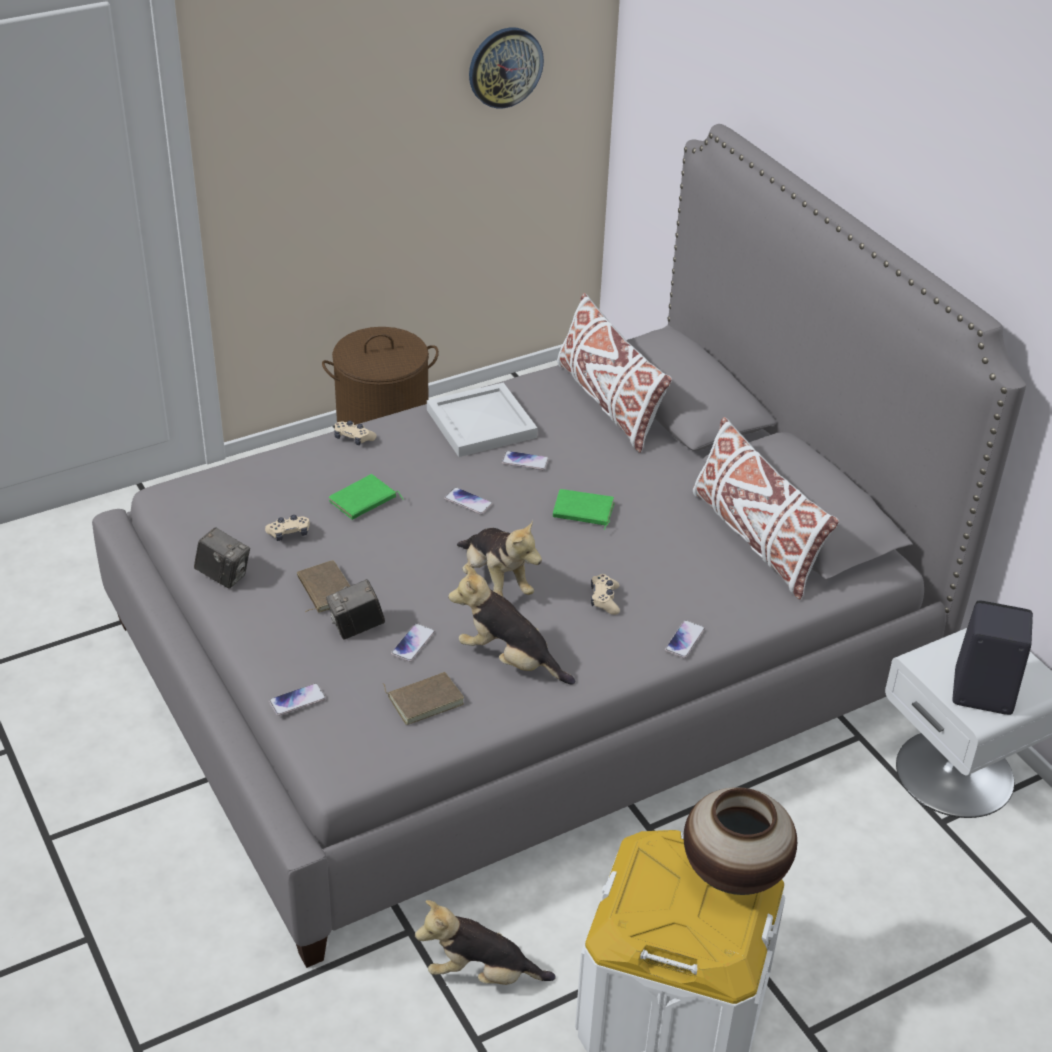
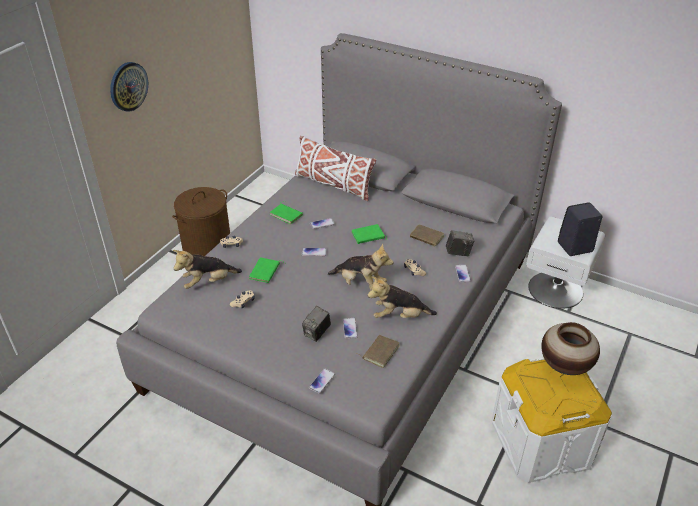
camera: 30 degrees left, 0 degrees up
(224, 576) = (228, 337): camera -> camera (458, 252)
(324, 590) = (285, 322): brown book -> brown book (426, 237)
(481, 974) = (454, 472): plush toy -> plush toy (208, 282)
(483, 424) = (287, 214): white tray -> green book
(505, 67) = (210, 36): wall clock -> wall clock (128, 86)
(755, 539) = (448, 219): white pillow -> none

